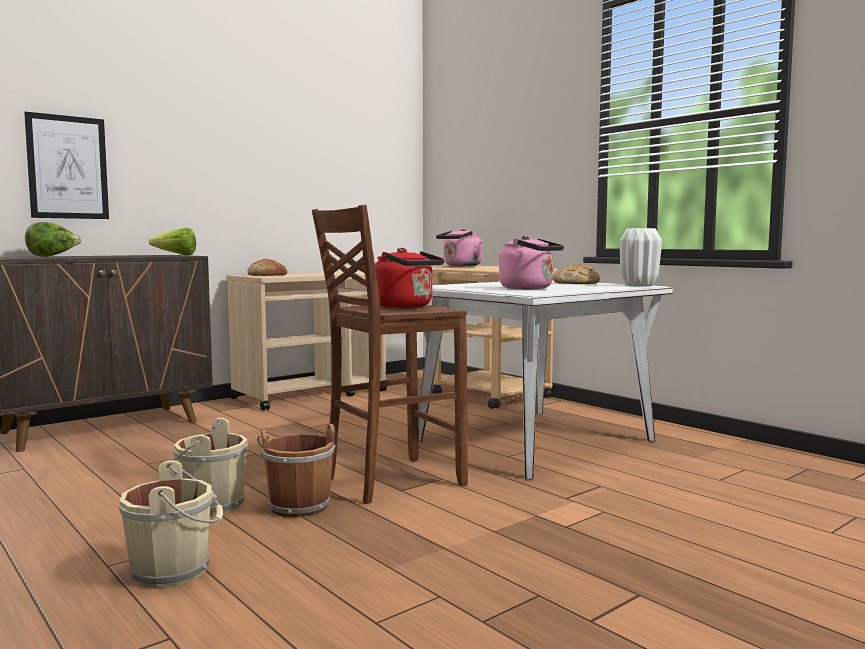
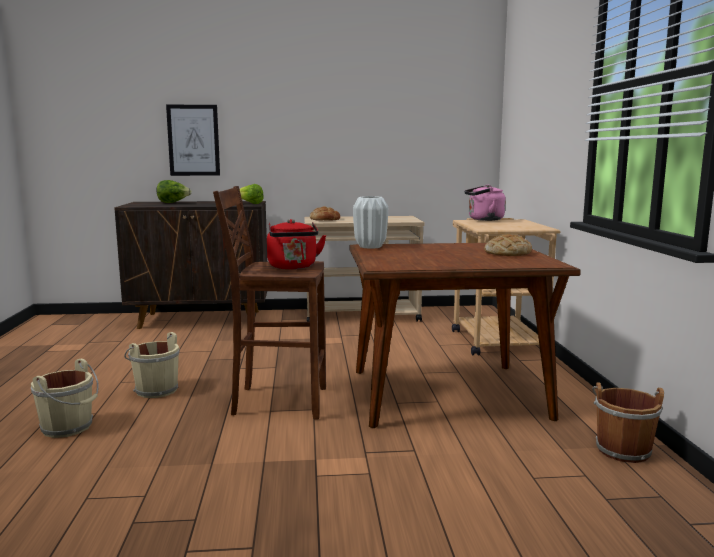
camera: 35 degrees right, 5 degrees up
(298, 505) = (195, 404): brown bucket -> brown bucket (622, 449)
(529, 288) = (422, 258): pink kettle -> none
(535, 440) = (448, 394): white dining table -> brown dining table
(639, 285) = (547, 263): white vase -> white vase (370, 247)

